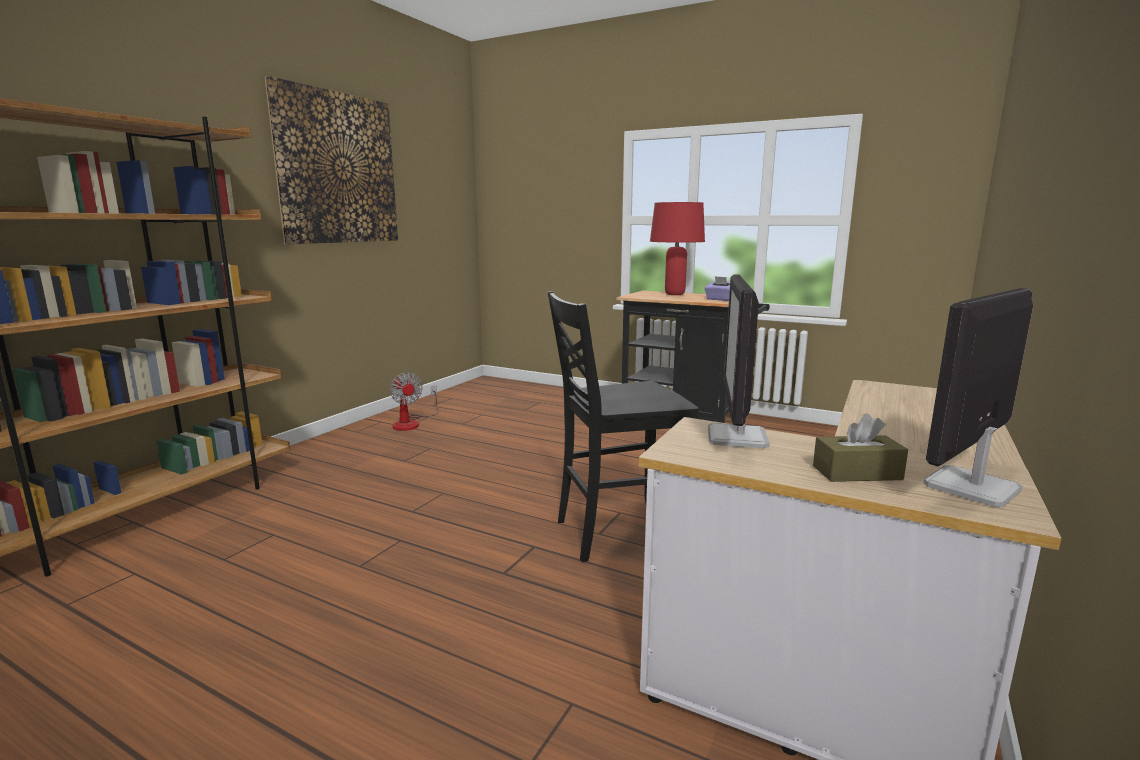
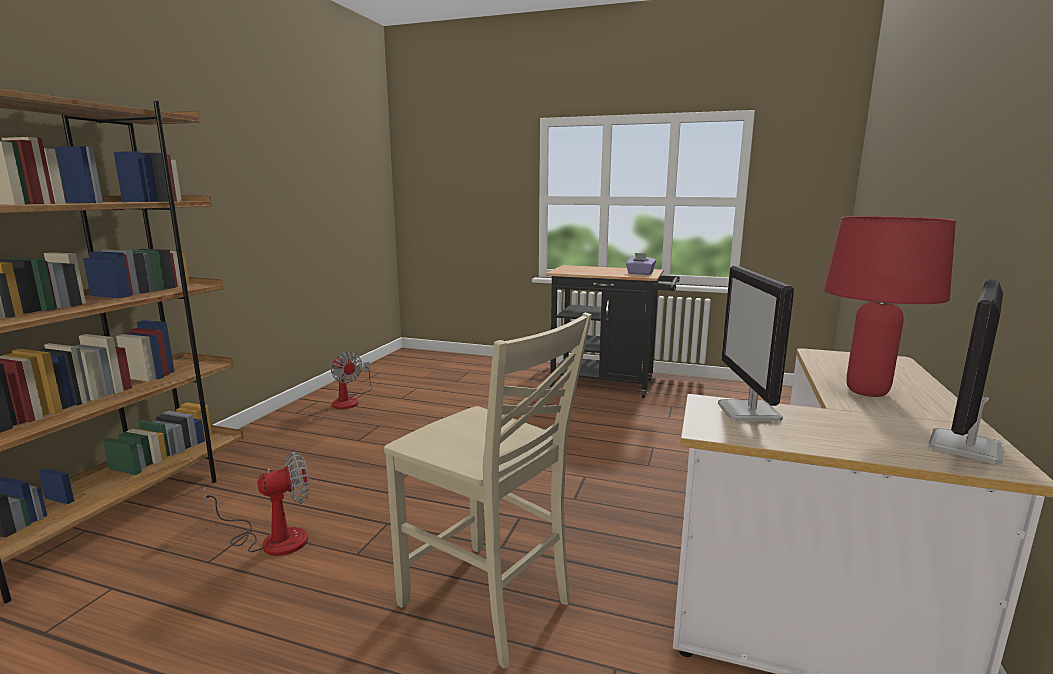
camera: 10 degrees left, 0 degrees up
(288, 544) = (272, 539): none -> fan
(337, 169) = (269, 151): picture -> none
(467, 625) = (488, 604): none -> beige chair
(617, 533) = (590, 496): black chair -> none
(675, 294) = (595, 269): red table lamp -> red table lamp (868, 392)
(857, 473) = (870, 440): brown tissue box -> none

